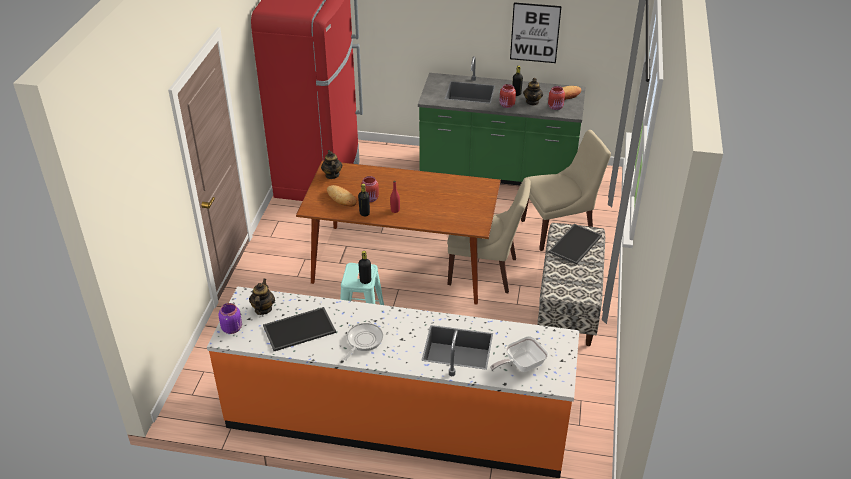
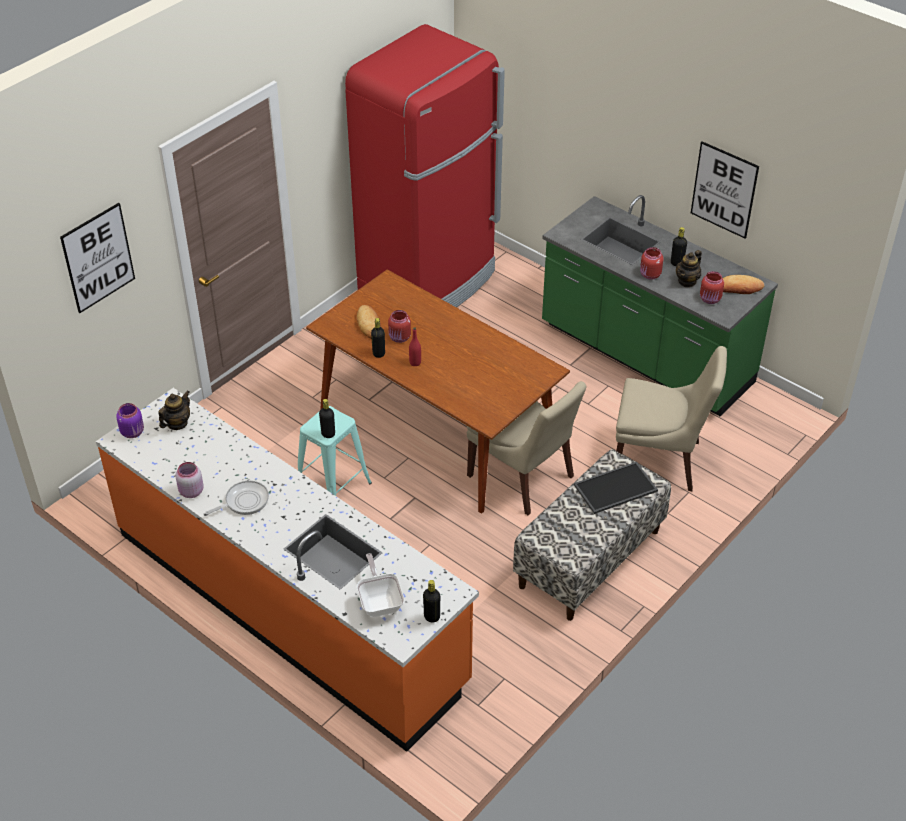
camera: 30 degrees right, 5 degrees up
(149, 195) = (98, 258): none -> picture
(299, 328) = (195, 460): tray -> none
(316, 351) = (190, 492): none -> pink jar
(332, 175) = (382, 292): teapot -> none
(521, 365) = (380, 601): frying pan -> frying pan turned 75 degrees clockwise
(564, 359) = (432, 616): none -> black bottle

